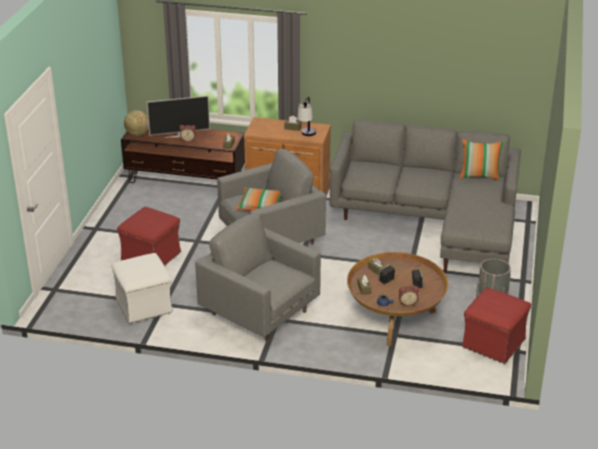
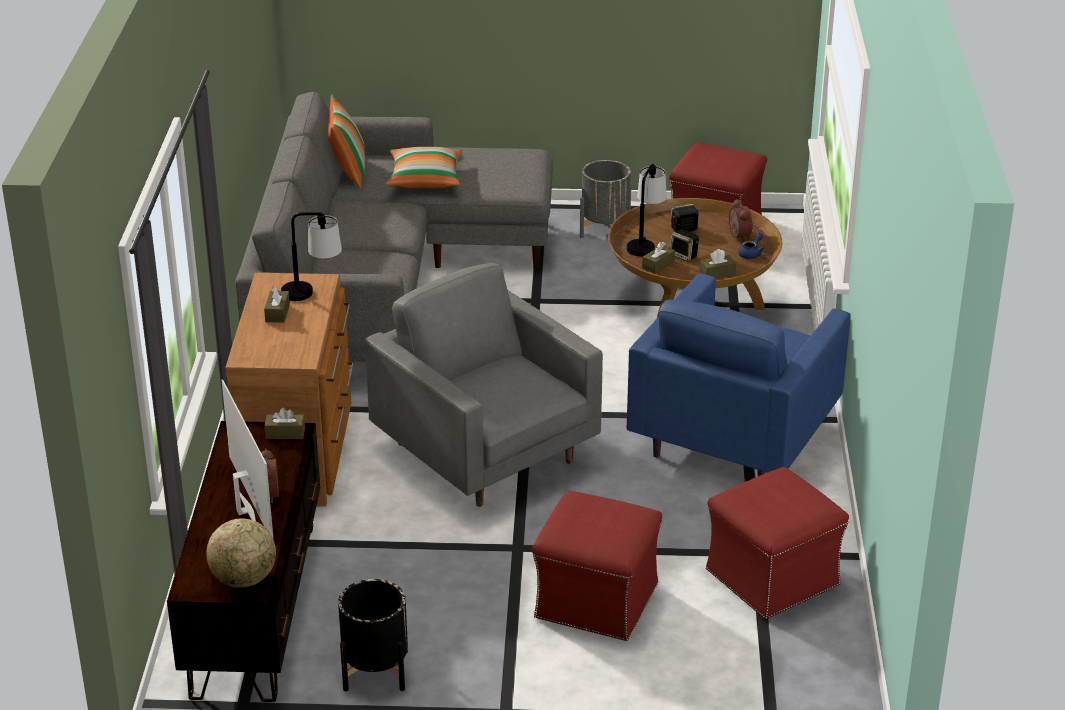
camera: 100 degrees left, 0 degrees up
(135, 203) = (375, 670): none -> black planter
(143, 305) = (771, 578): white ottoman -> red ottoman
(260, 206) = (512, 382): pillow -> pillow (424, 179)
(260, 313) = (734, 436): grey armchair -> blue armchair
(403, 269) = (645, 243): none -> table lamp

